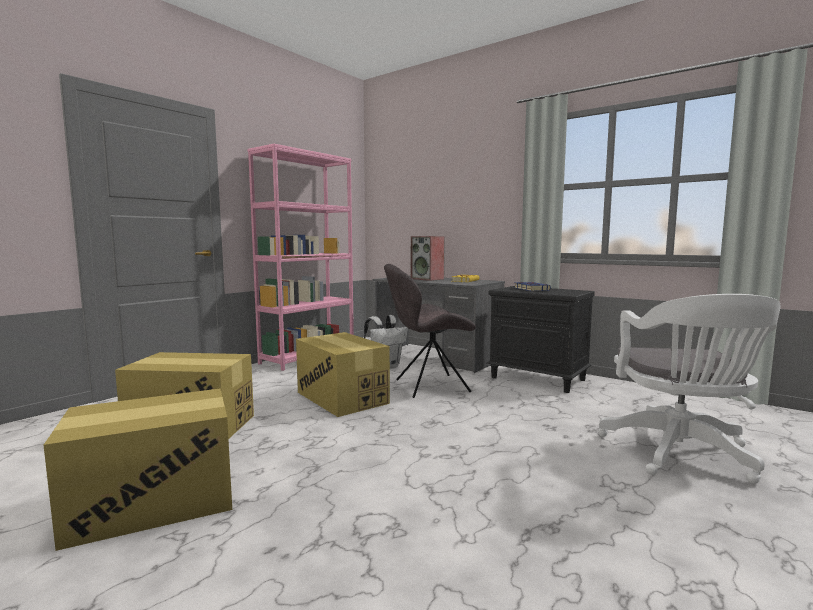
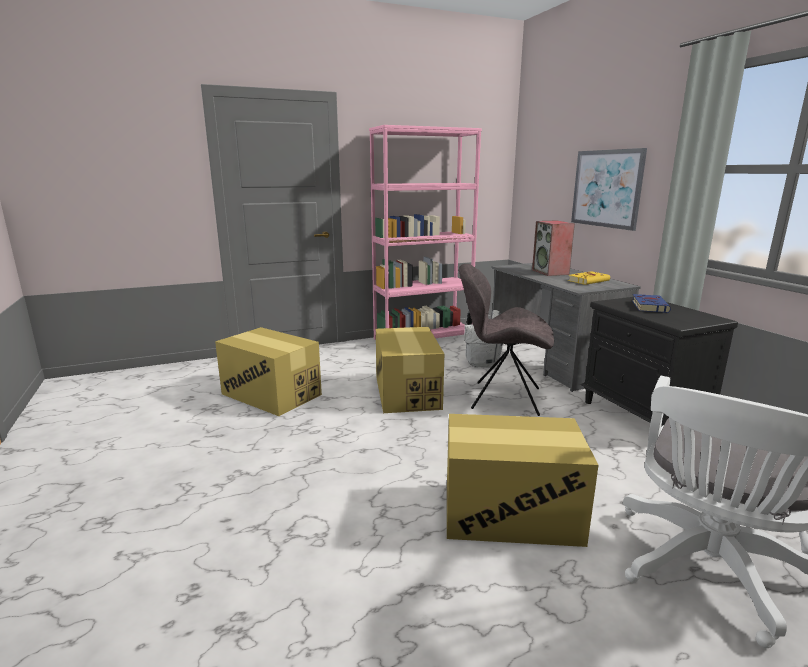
camera: 30 degrees right, 10 degrees up
(154, 502) = (196, 454): cardboard box -> cardboard box (511, 512)
(462, 209) = (606, 188): none -> picture

